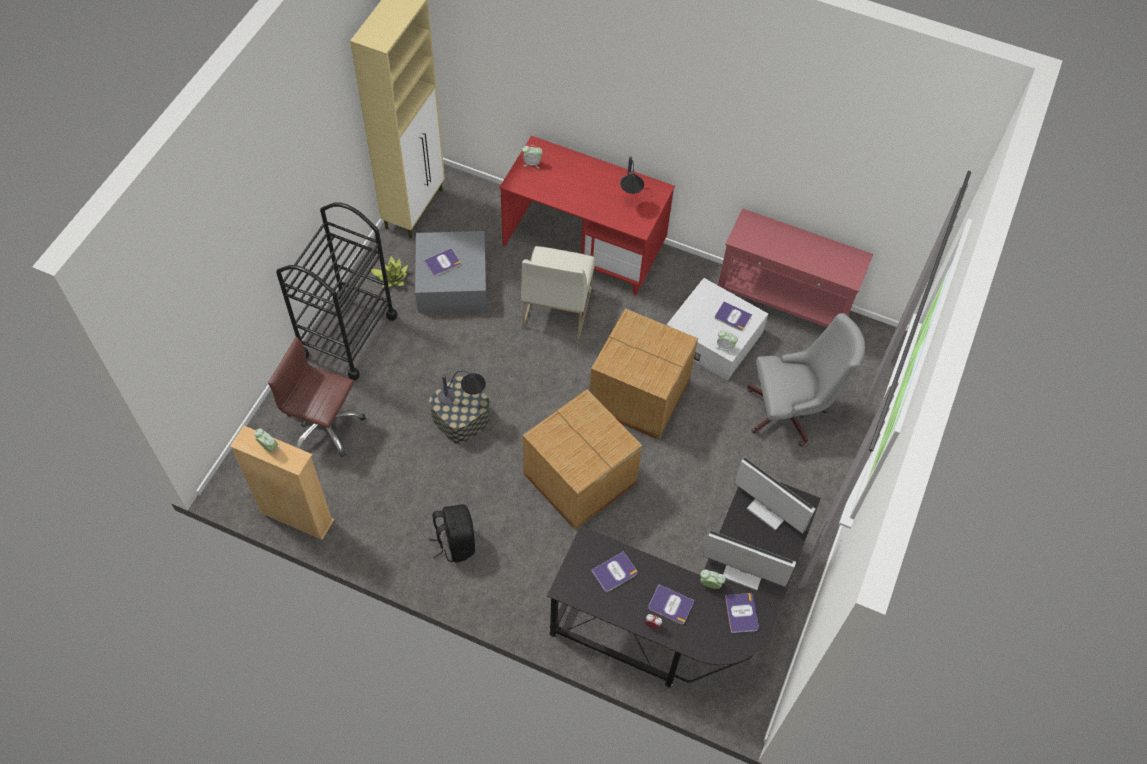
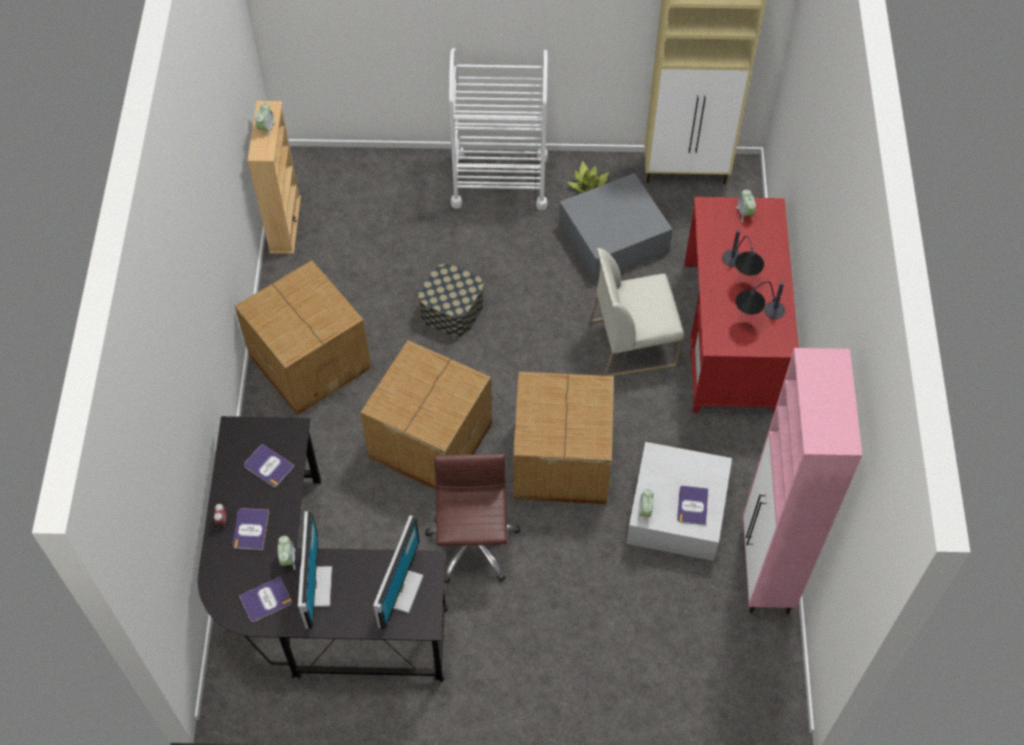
camera: 70 degrees right, 0 degrees up
(324, 427) = (388, 205): brown office chair -> brown office chair (472, 544)
(348, 336) = (499, 180): black cart -> white cart
(442, 263) = (609, 209): book -> none
(455, 543) = (310, 360): black backpack -> cardboard box
(464, 398) = (456, 292): table lamp -> table lamp (740, 274)
(782, 305) = (765, 571): red console table -> pink cabinet
(791, 412) = (617, 625): grey office chair -> none

